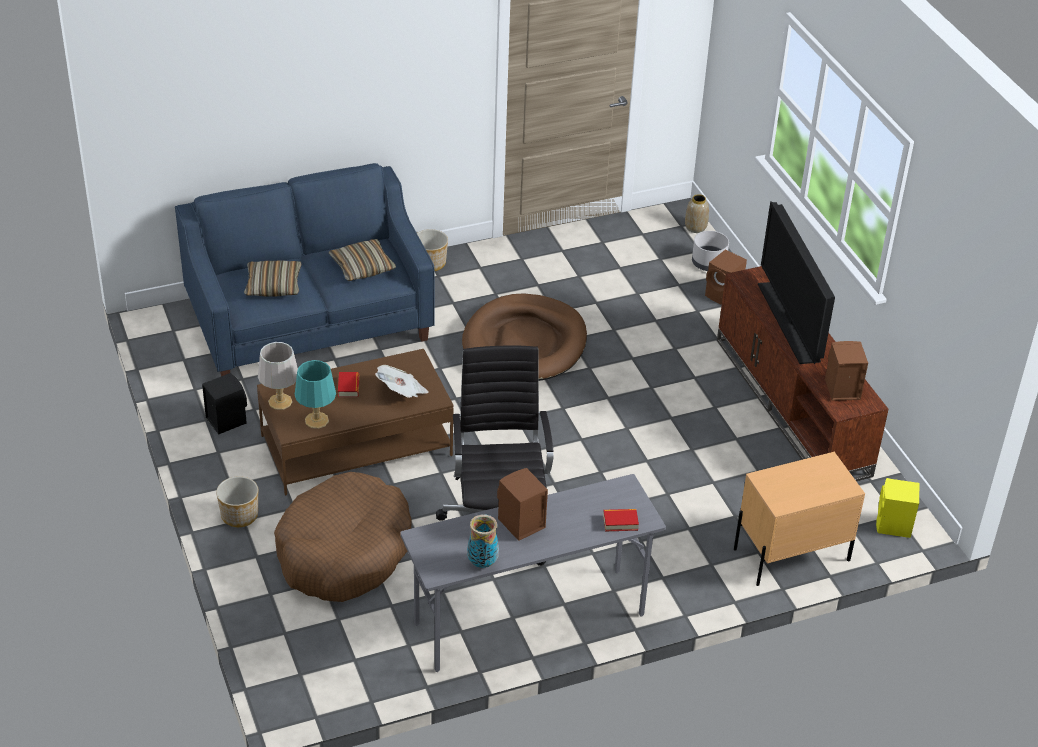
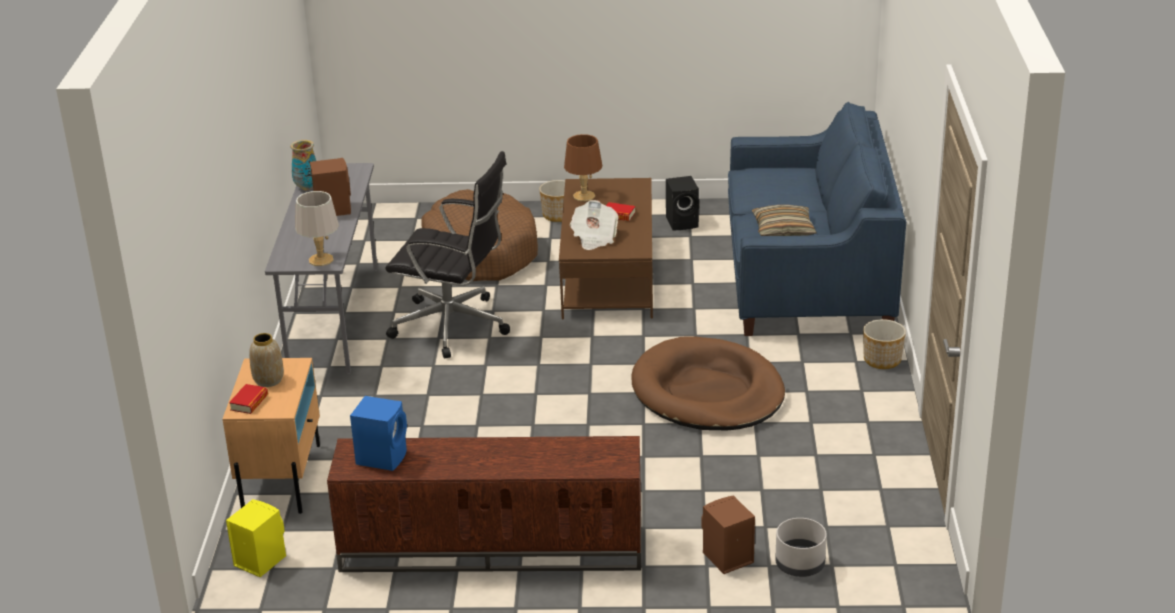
camera: 115 degrees right, 10 degrees down
(273, 285) = (777, 185): pillow -> none
(280, 402) = (619, 184): grey table lamp -> grey table lamp (320, 260)
(316, 421) = (583, 196): turquoise table lamp -> brown table lamp
(620, 522) = (290, 251): book -> book (249, 402)
(695, 227) = (887, 576): vase -> vase (269, 380)
(789, 323) = (518, 455): television -> none
(840, 389) = (383, 457): brown speaker -> blue speaker

